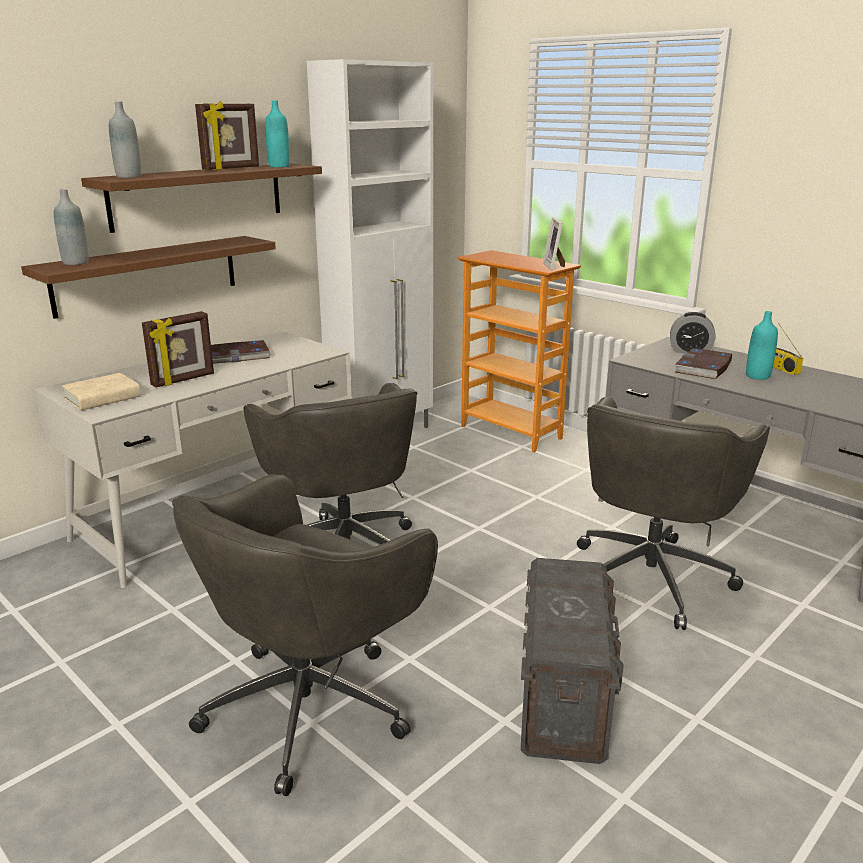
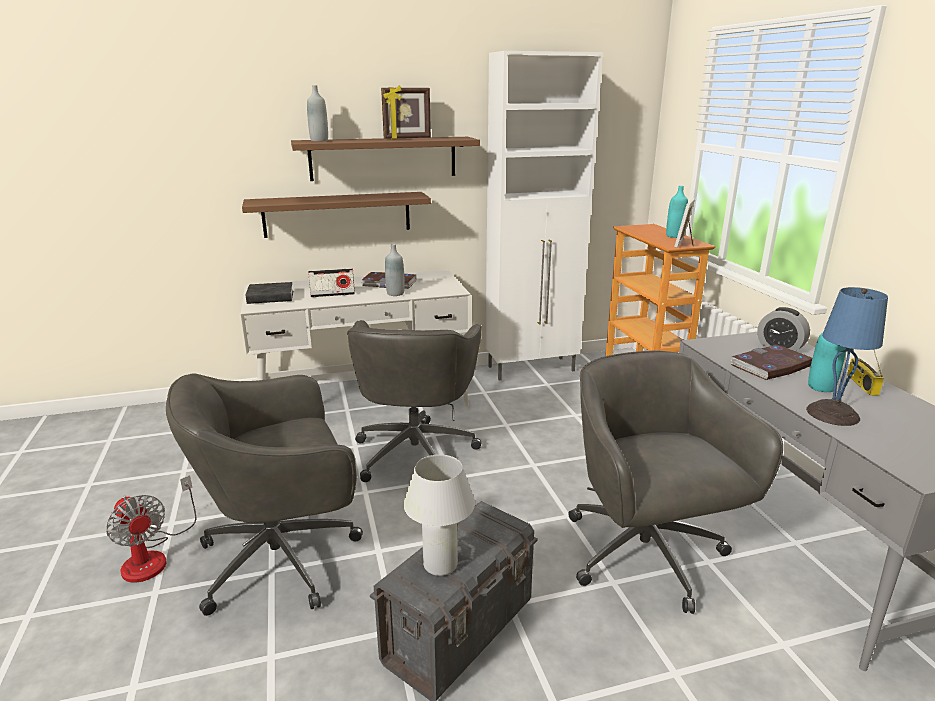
camera: 30 degrees right, 0 degrees up
(76, 262) = (276, 200): grey bottle -> grey bottle (395, 293)
(102, 398) = (270, 297): beige book -> black book
(137, 767) = (153, 556): none -> fan
(183, 380) = (332, 294): picture frame -> radio
(279, 166) = (447, 138): turquoise bottle -> turquoise bottle (674, 236)
(568, 622) = (440, 565): none -> white table lamp
(651, 575) = (646, 556): grey office chair -> grey office chair turned 105 degrees clockwise
(791, 394) = (833, 414): none -> blue table lamp

